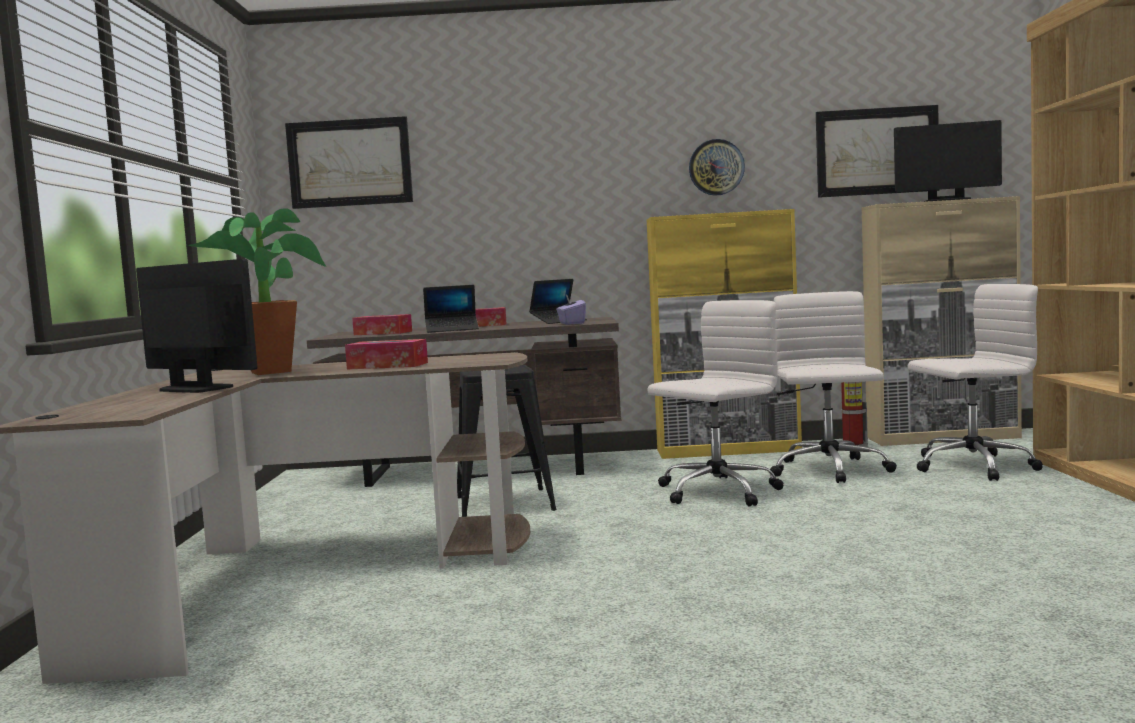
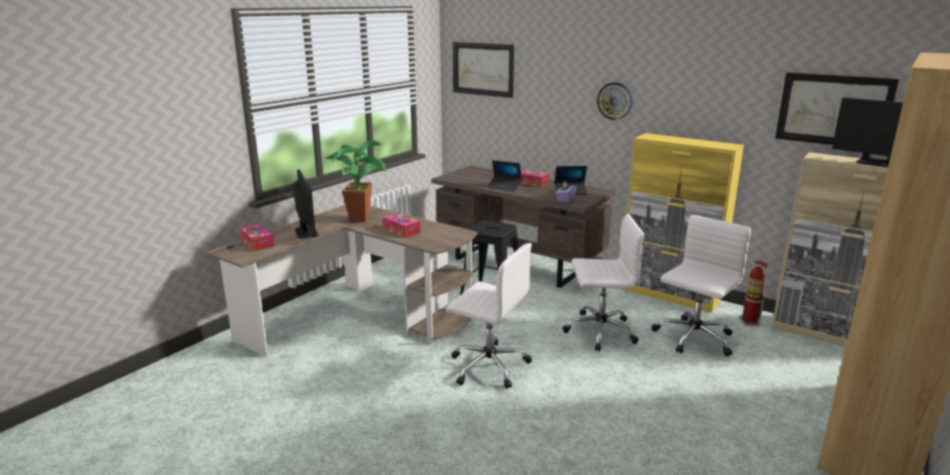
camera: 35 degrees right, 15 degrees up
(383, 333) = (474, 179): tissue box -> tissue box (257, 243)
(716, 167) = (701, 103): wall clock -> wall clock (615, 101)
(971, 466) = (788, 372): white office chair -> white office chair (488, 366)

